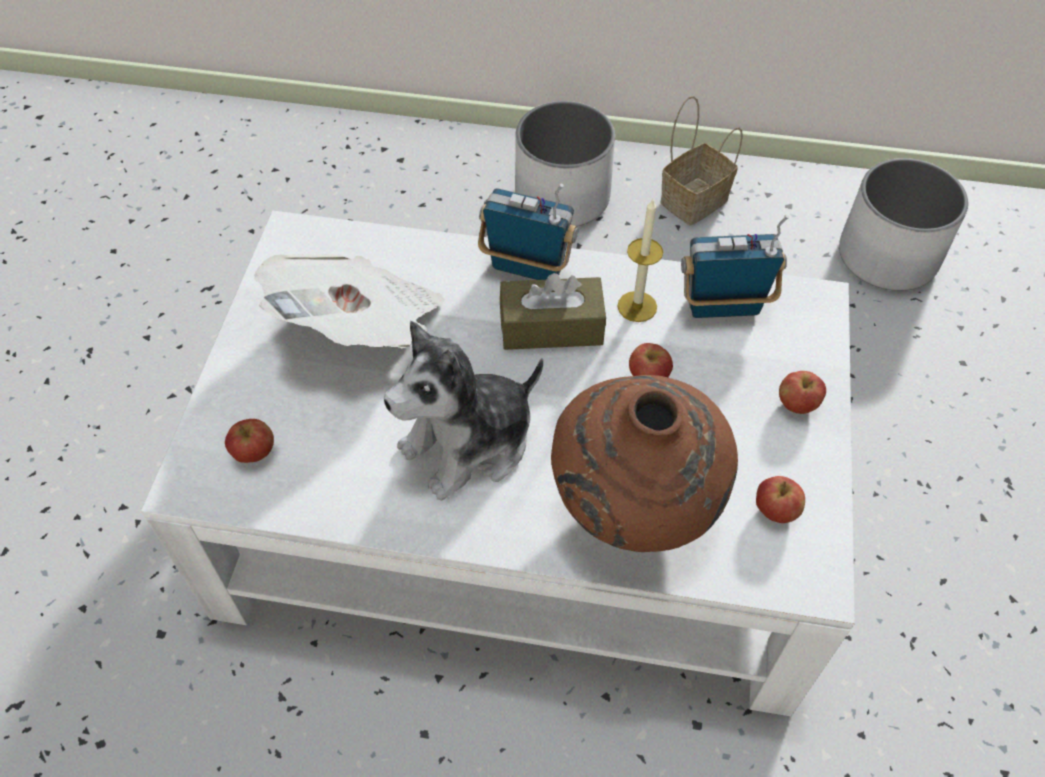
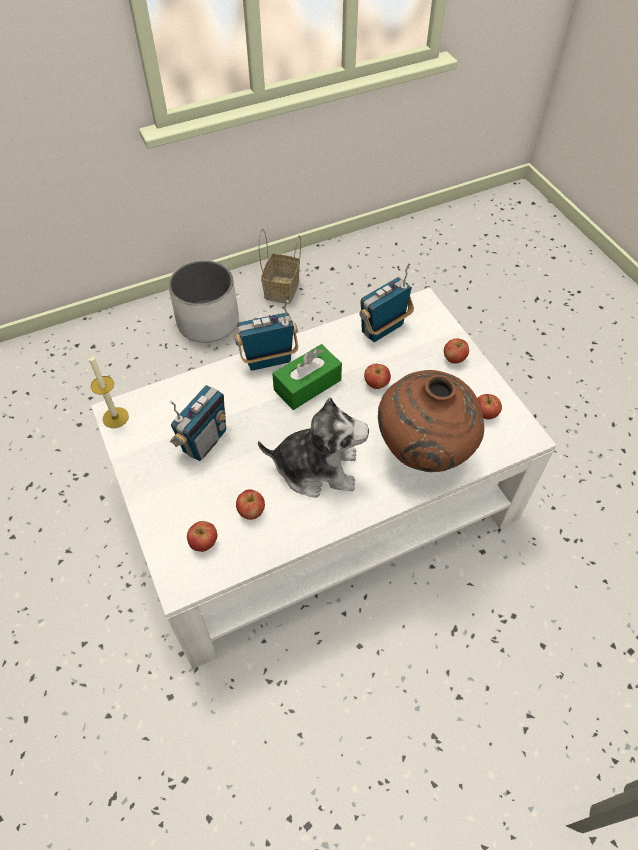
camera: 35 degrees left, 0 degrees up
(341, 449) = (251, 511): none -> apple
(361, 327) = (204, 441): newspaper -> radio
(469, 443) = (317, 468): plush toy -> plush toy turned 105 degrees counterclockwise
(551, 327) = (307, 385): brown tissue box -> green tissue box
(637, 306) = (341, 351): candle -> candle (115, 417)
(888, 256) = (398, 271): white planter -> none

